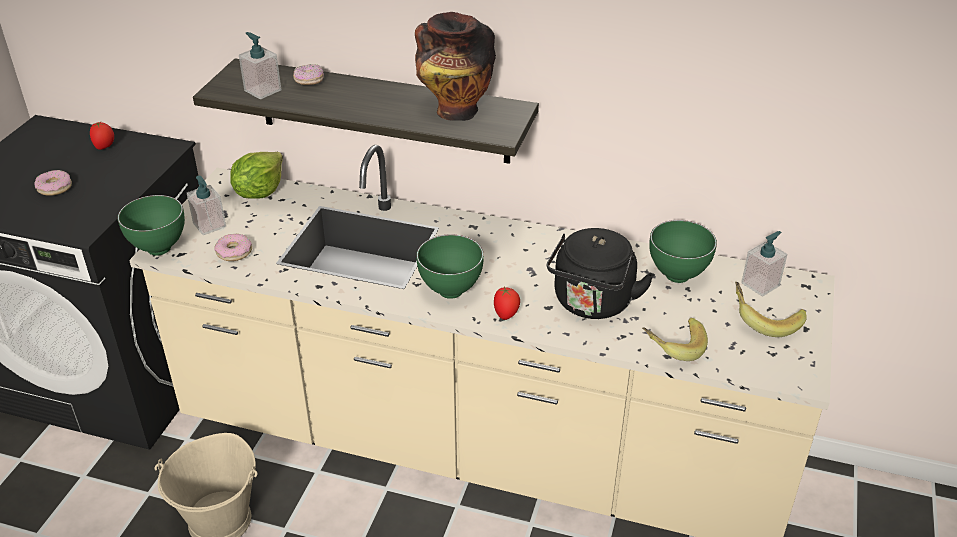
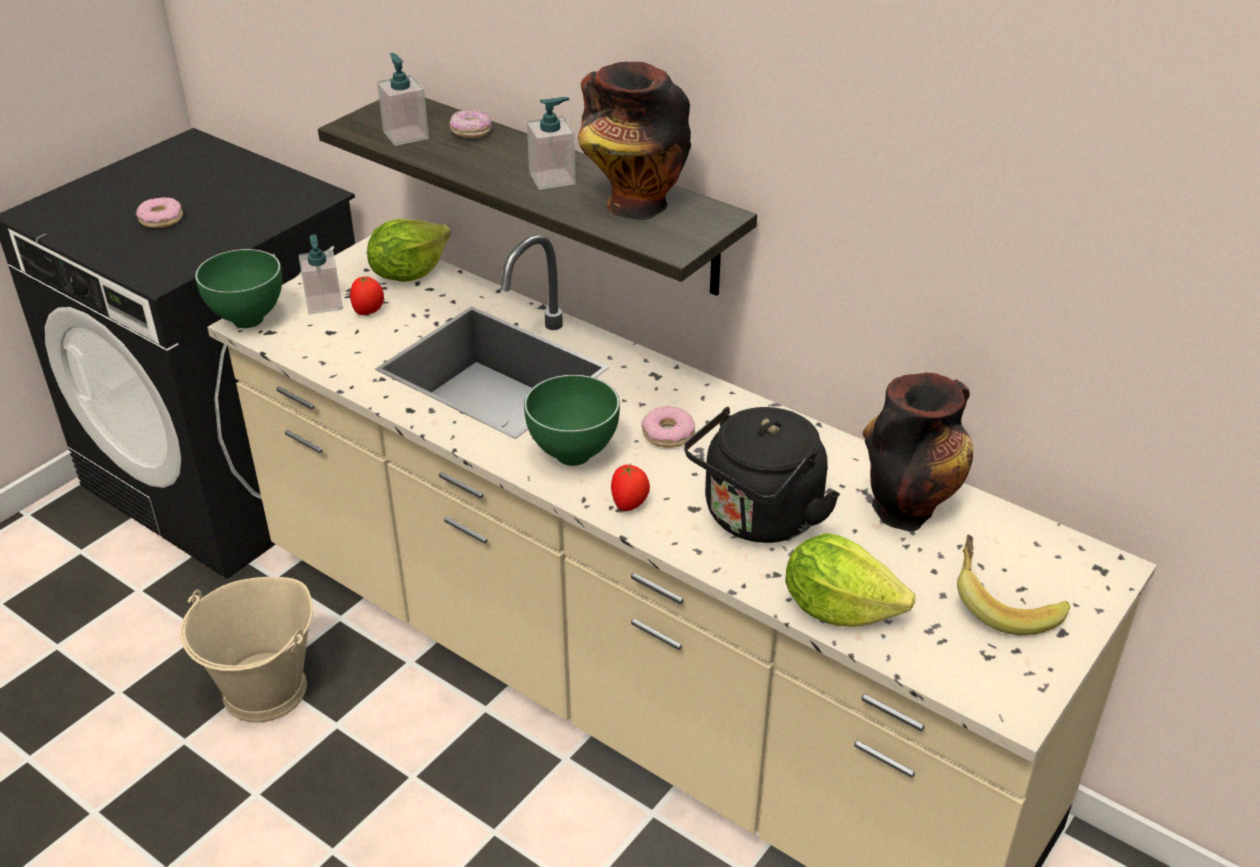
camera: 20 degrees right, 0 degrees up
(105, 147) = (246, 181): tomato -> tomato (369, 312)
(234, 252) = (333, 343): donut -> donut (668, 434)
(672, 347) = (838, 608): banana -> lettuce
(677, 275) = (906, 507): green bowl -> vase
(760, 284) = (1028, 550): soap dispenser -> soap dispenser (552, 178)

